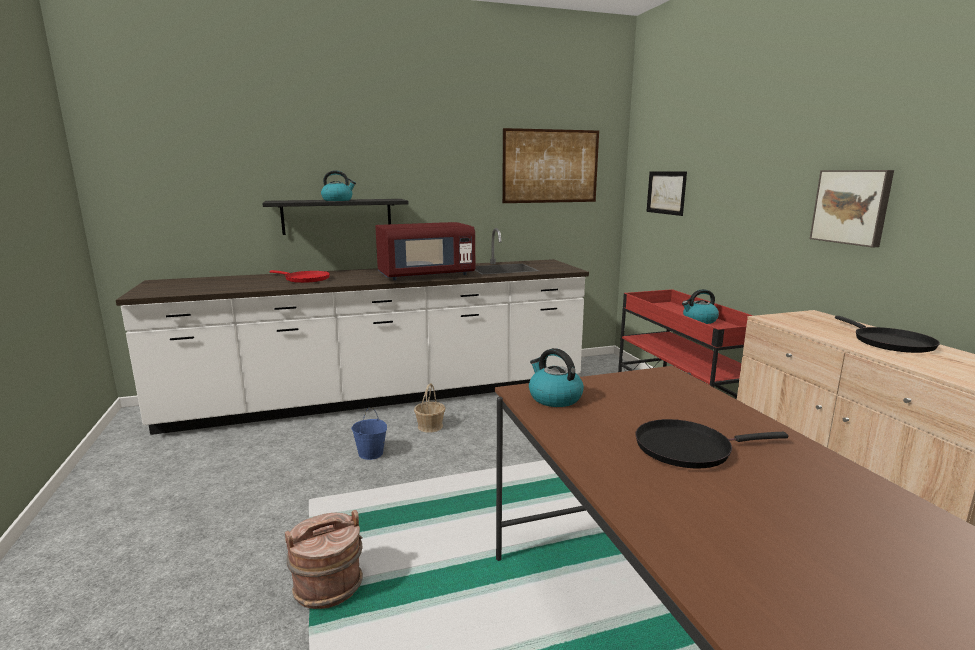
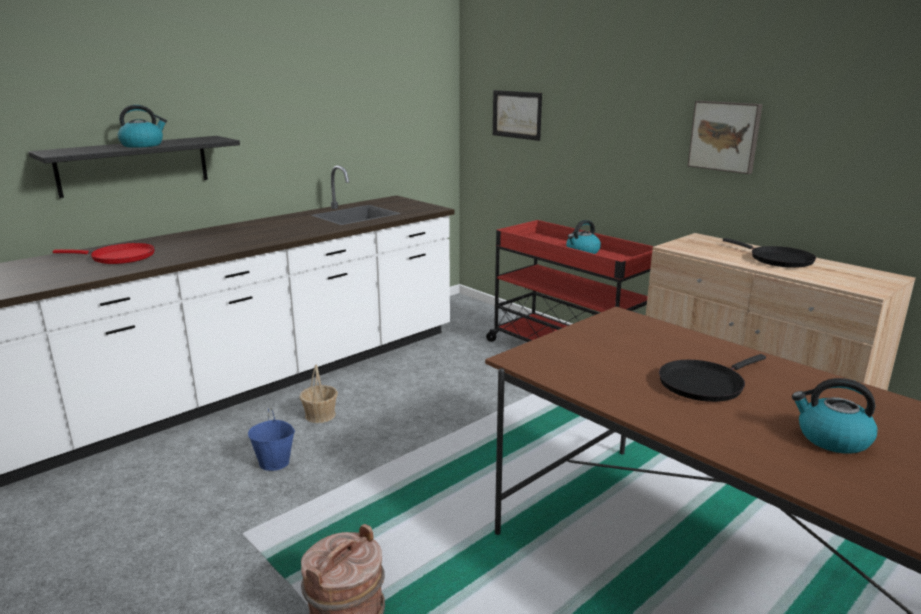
camera: 25 degrees left, 5 degrees up
(426, 276) = (277, 234): red microwave -> none
(550, 166) = (384, 85): picture -> none
(554, 398) = (552, 359): kettle -> kettle (832, 438)

